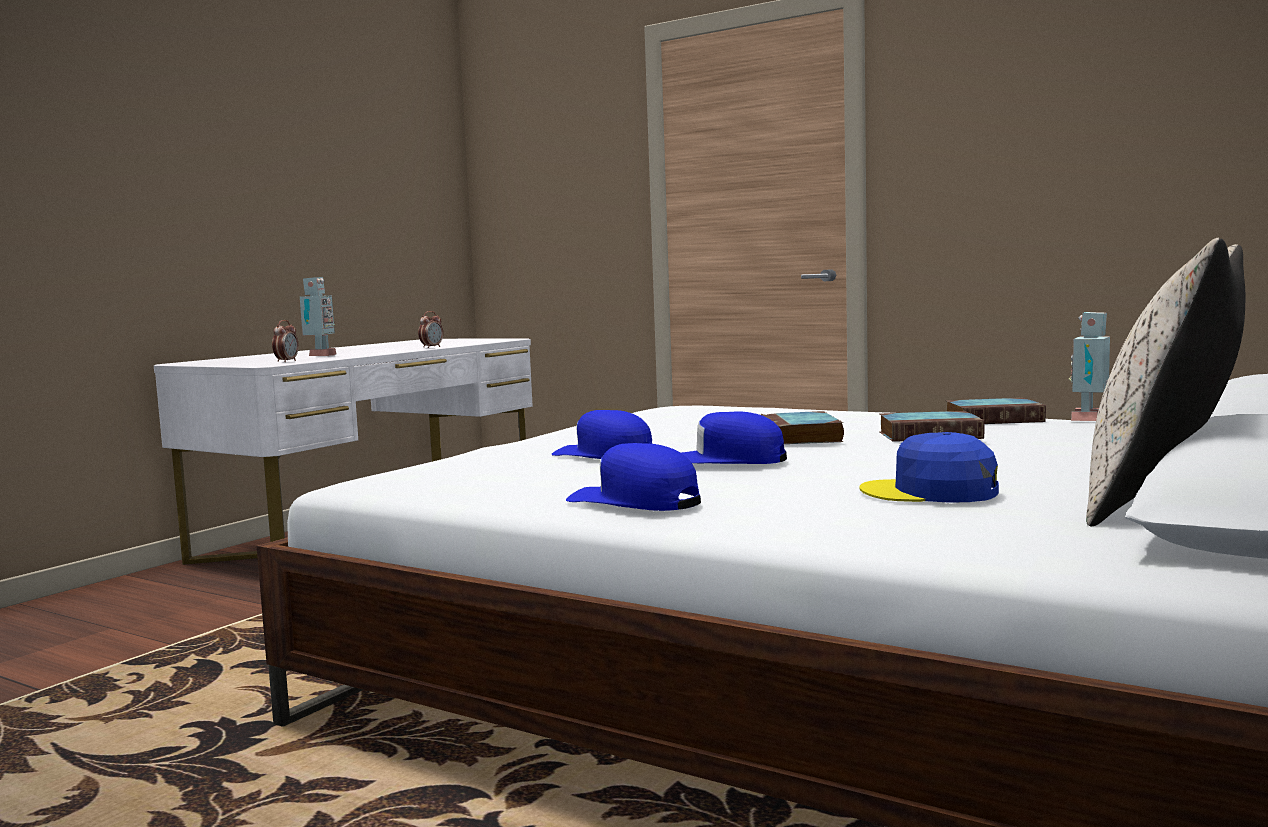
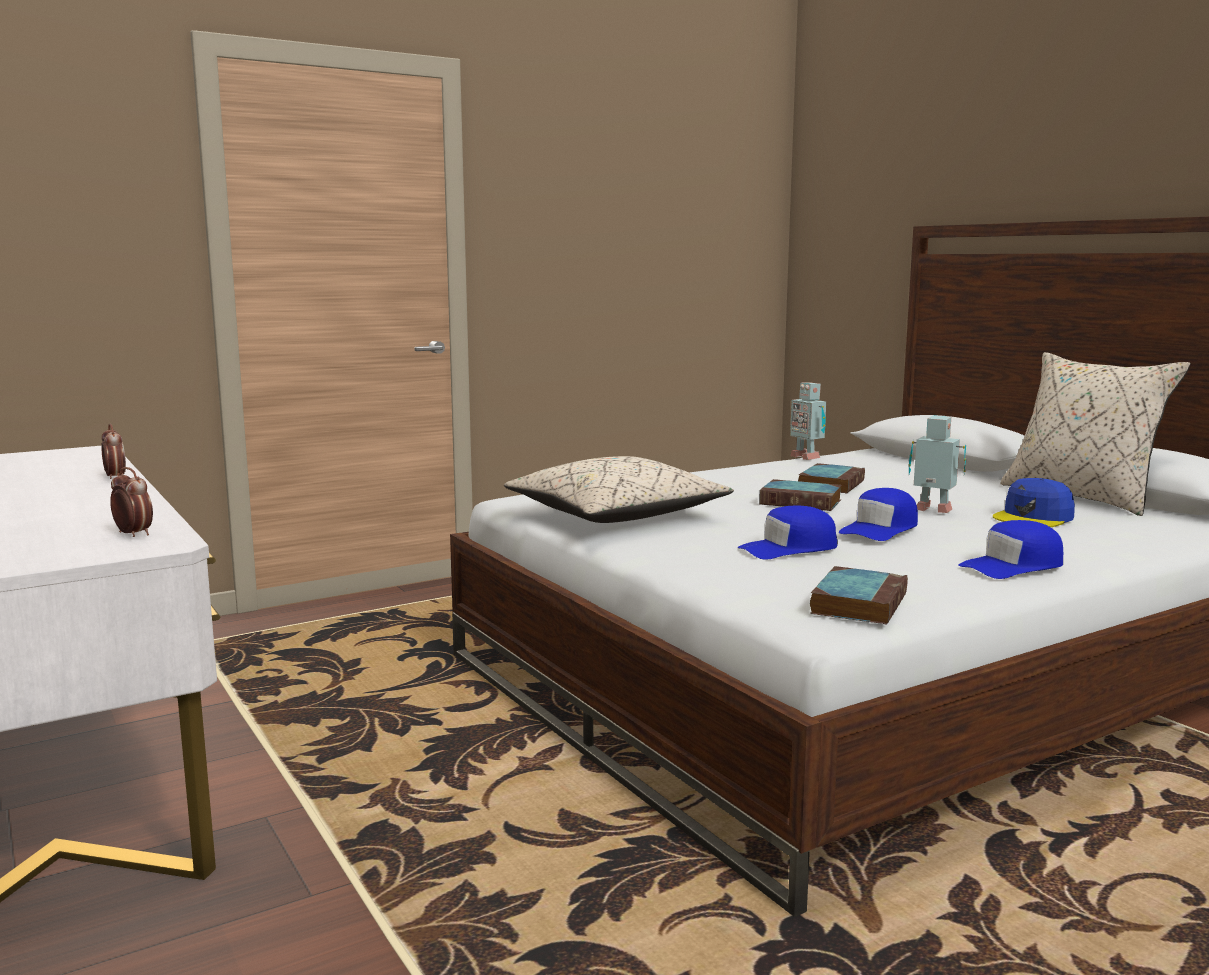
camera: 65 degrees left, 5 degrees up
(319, 356) = (73, 518): toy robot -> toy robot (934, 511)
(650, 421) = (615, 516): none -> beige pillow
(995, 419) = (772, 466): book -> book (858, 603)

